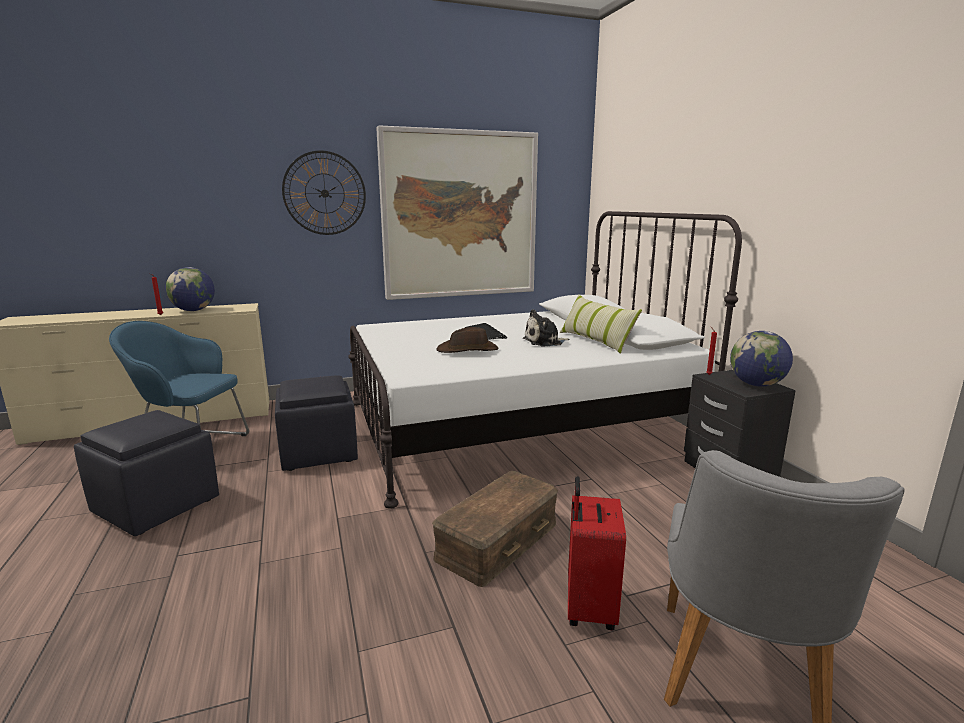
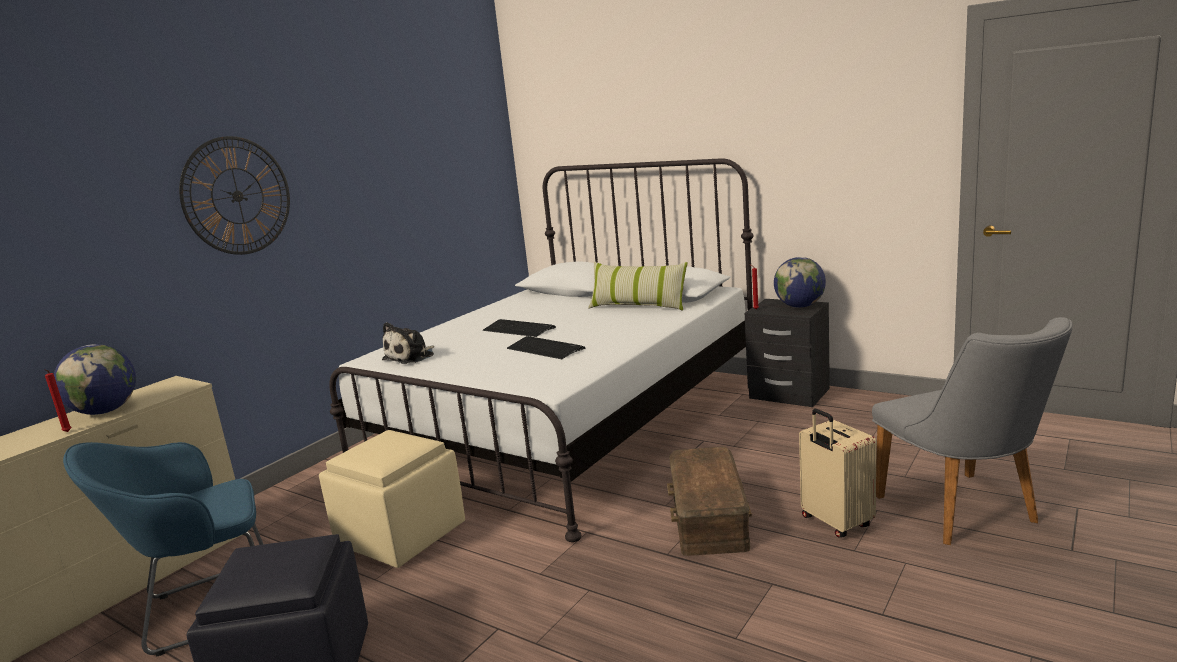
camera: 35 degrees left, 0 degrees up
(319, 452) = (403, 535): black ottoman -> beige ottoman
(460, 215) = (396, 196): picture -> none
(468, 350) = (545, 349): brown hat -> keyboard
(545, 342) = (596, 320): plush toy -> plush toy (411, 357)
(588, 608) = (835, 523): red suitcase -> beige suitcase

